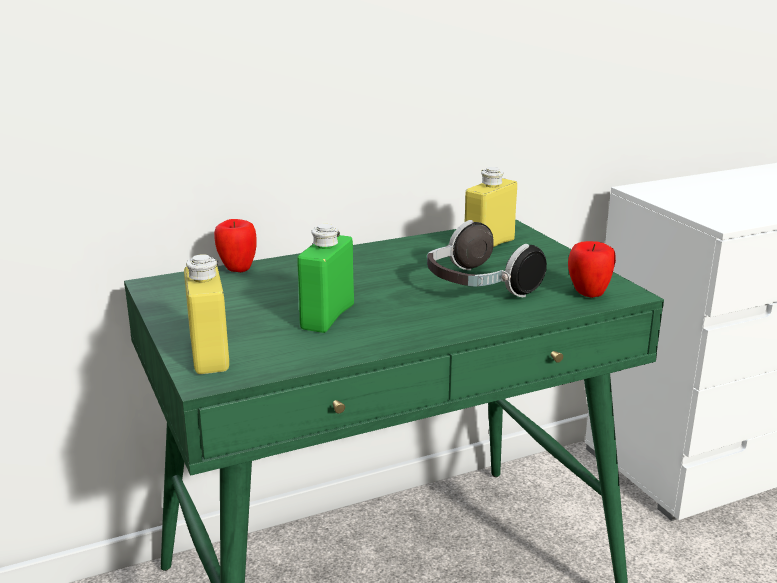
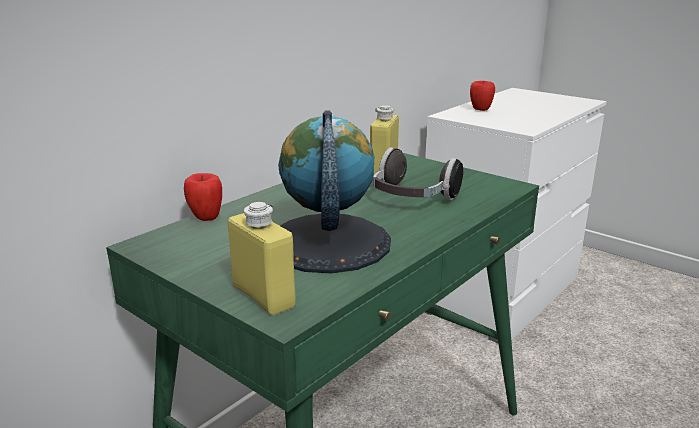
camera: 25 degrees left, 0 degrees up
(327, 317) = (327, 243): green bottle -> globe
(588, 294) = (491, 190): apple -> apple (480, 110)

